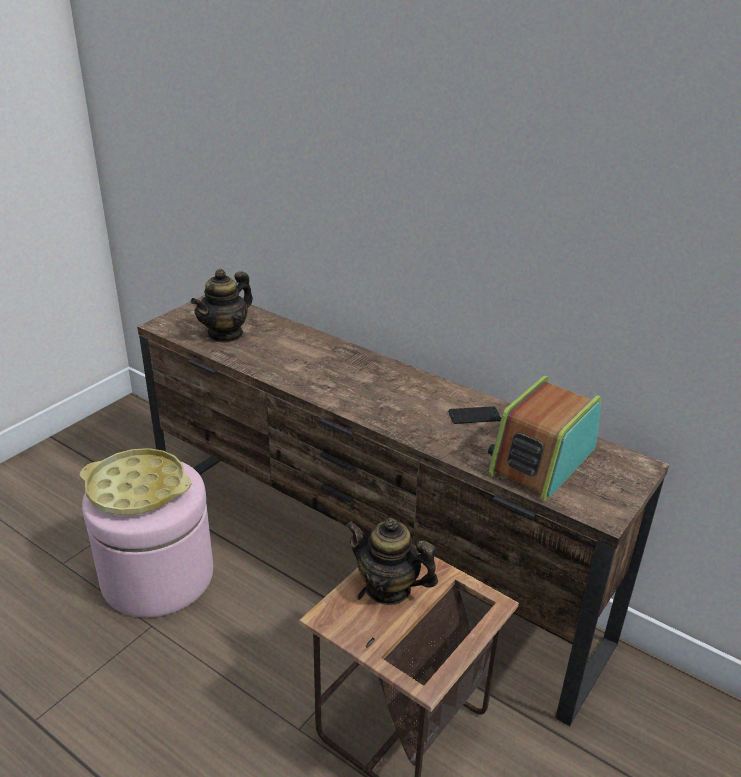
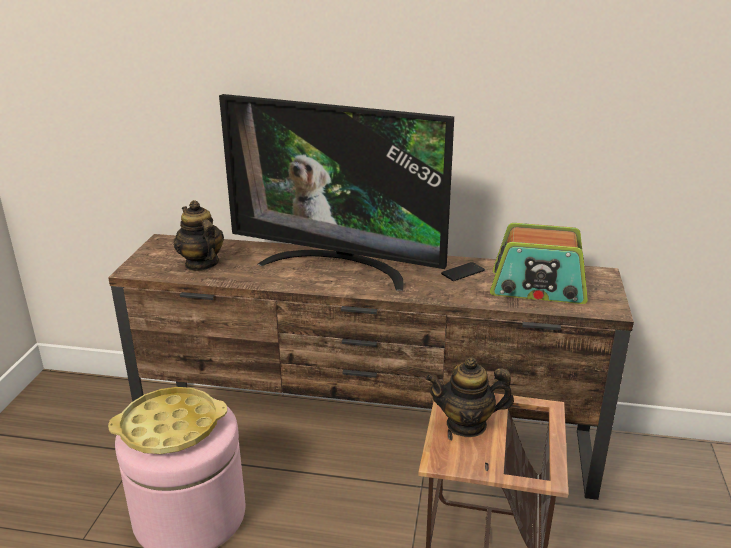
camera: 25 degrees left, 5 degrees down
(226, 334) = (201, 264): teapot -> teapot turned 135 degrees clockwise
(351, 371) = (339, 265): none -> television
(541, 460) = (537, 288): radio -> radio turned 90 degrees counterclockwise

